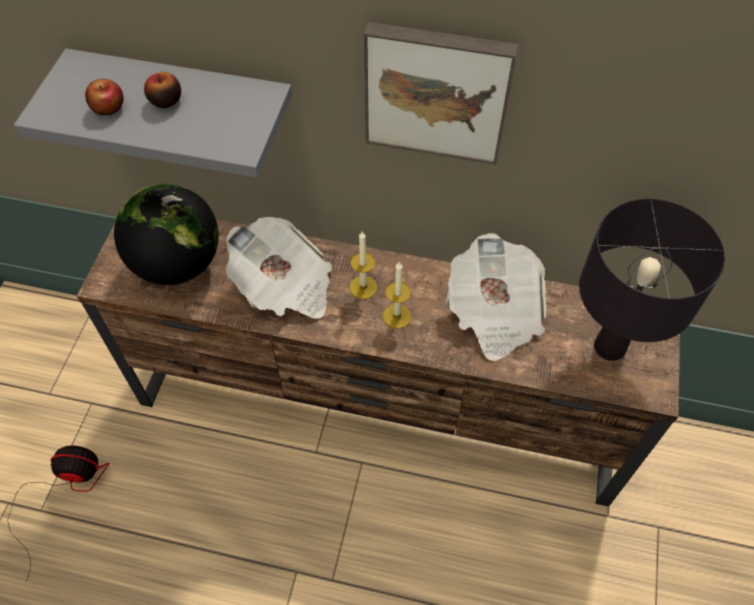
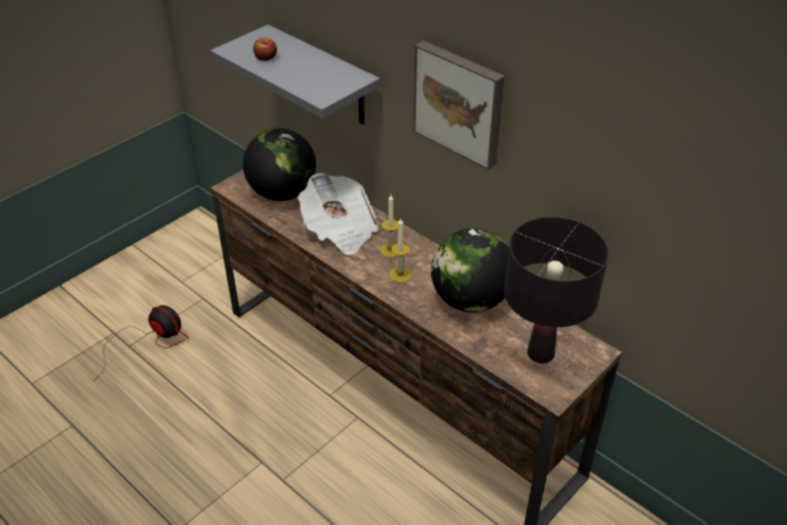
camera: 30 degrees right, 15 degrees down
(165, 101) = (300, 64): apple -> none
(494, 313) = (470, 300): newspaper -> globe

